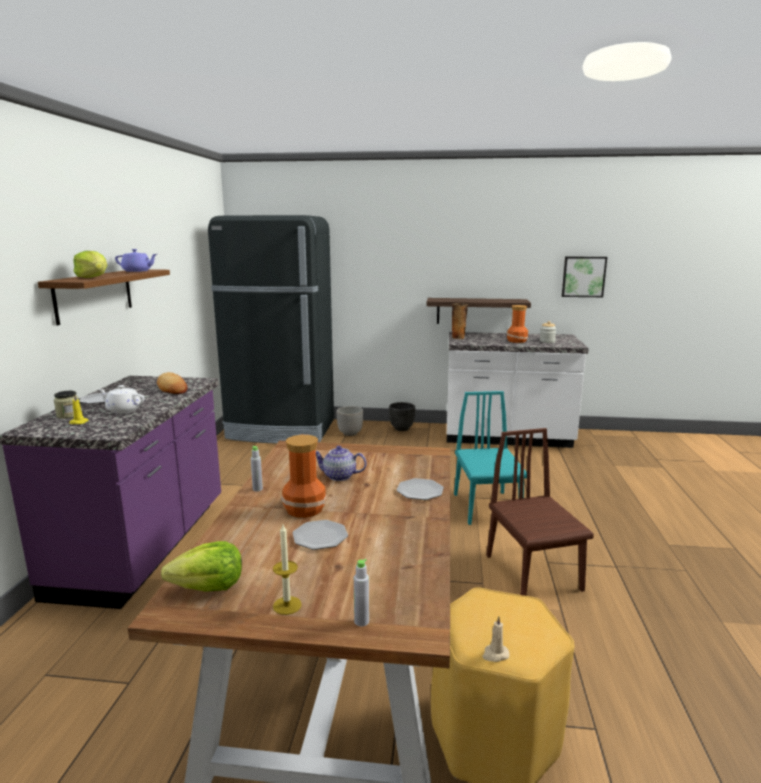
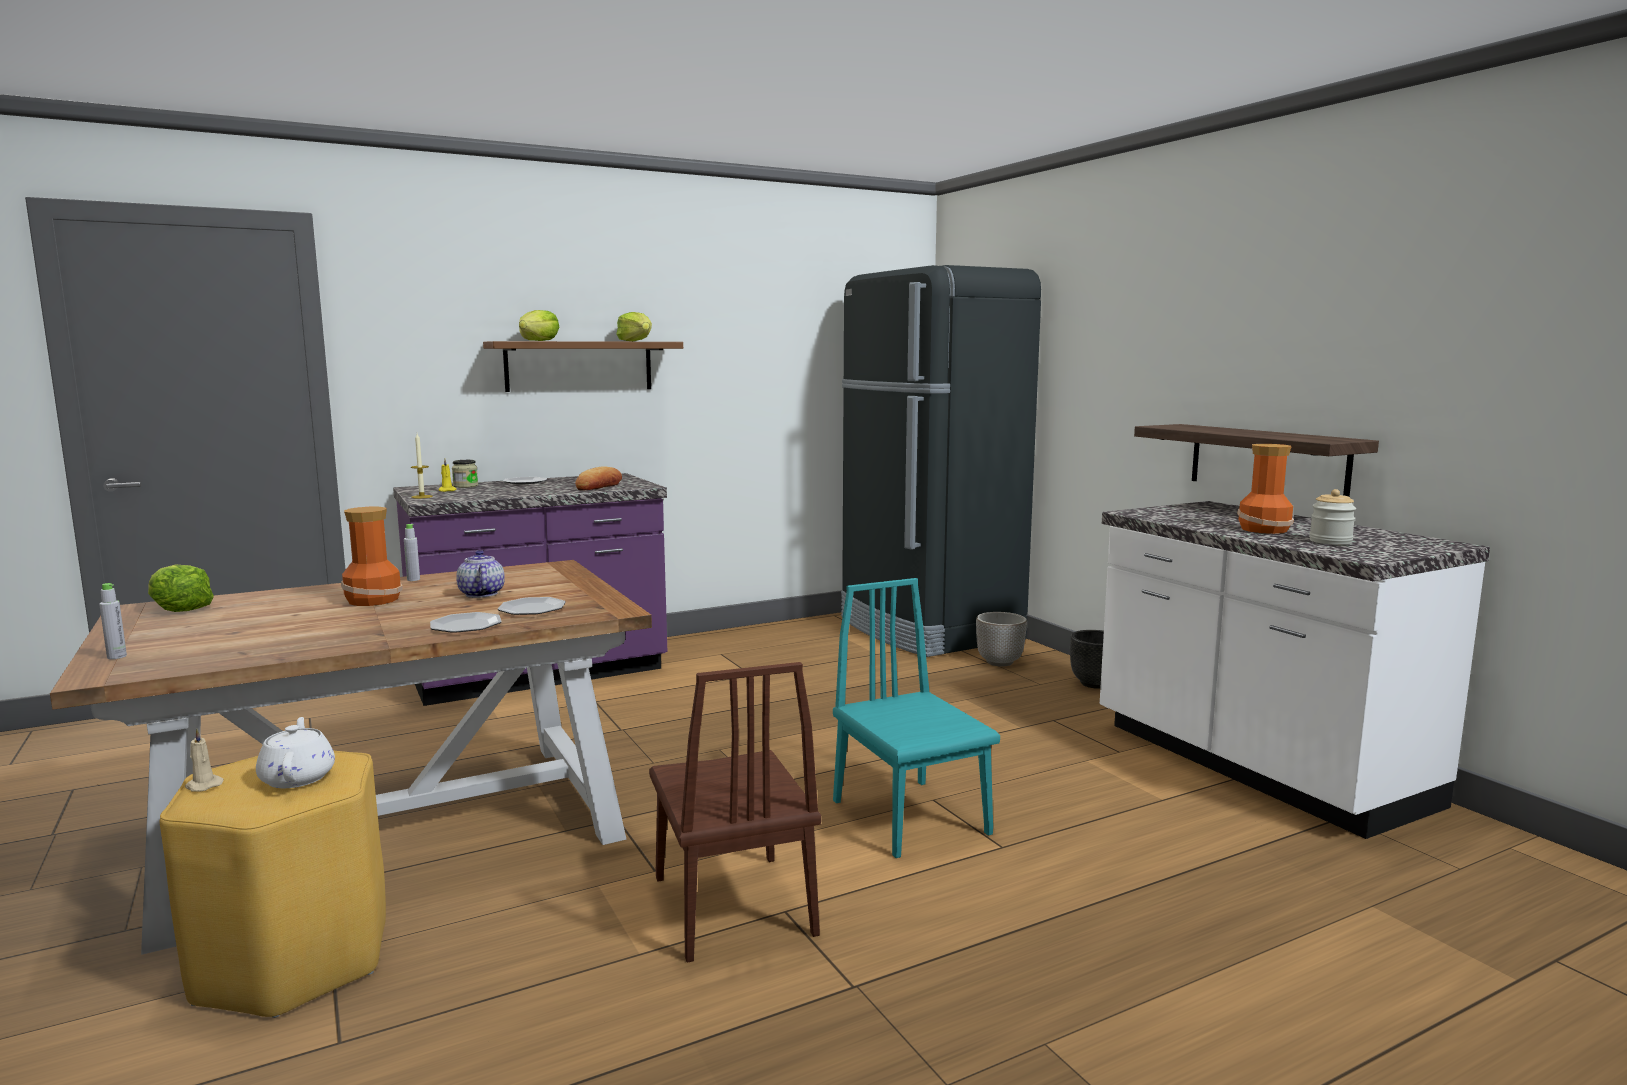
camera: 55 degrees right, 5 degrees down
(123, 410) = (500, 490): white teapot -> white teapot (298, 777)
(137, 271) = (636, 341): purple teapot -> lettuce
(287, 605) = (147, 632): candle -> candle (422, 497)
(320, 536) = (303, 616): plate -> plate (532, 609)
(458, 338) = (1170, 508): vase -> none
(487, 507) = (910, 817): turquoise chair -> turquoise chair turned 75 degrees counterclockwise
(533, 572) = (733, 905): brown chair -> brown chair turned 120 degrees clockwise
(583, 276) = (1534, 387): picture -> none

